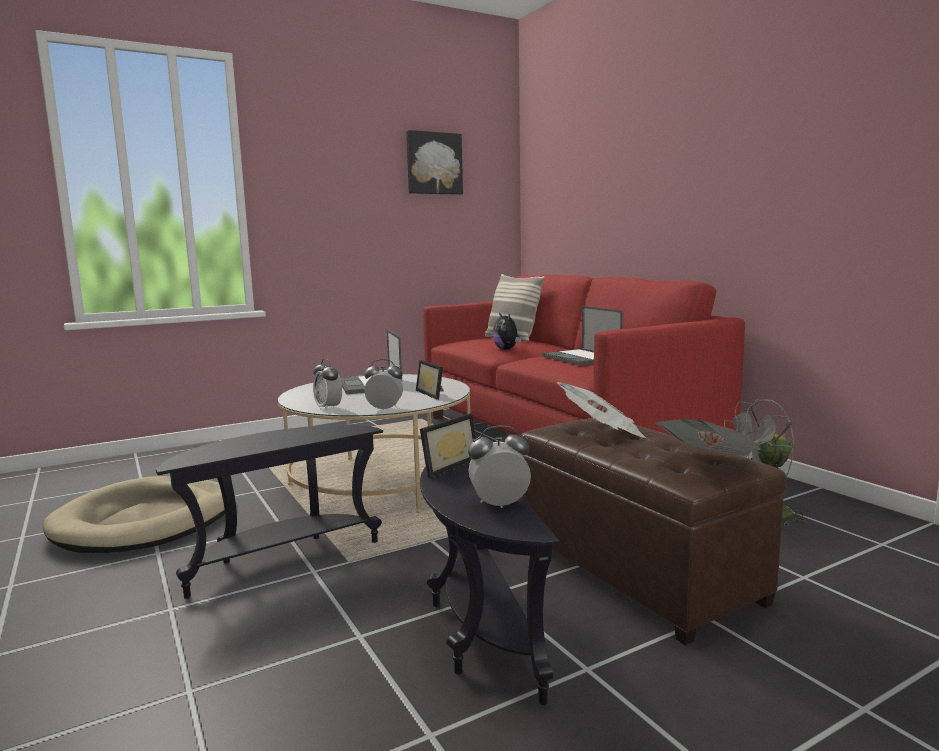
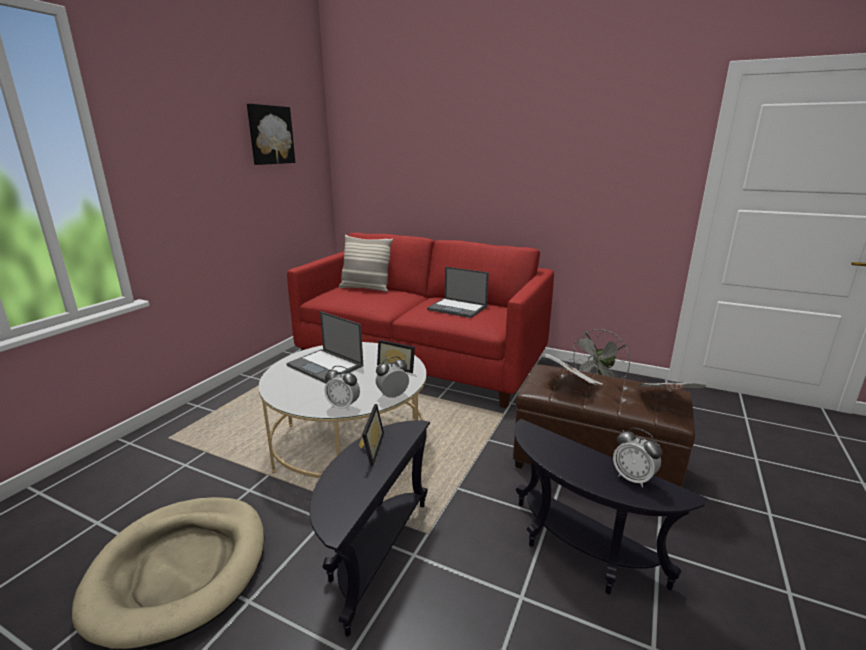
camera: 35 degrees left, 10 degrees up
(445, 465) = (540, 450): picture frame -> picture frame (368, 448)
(499, 504) = (633, 478): alarm clock -> alarm clock turned 90 degrees counterclockwise
(507, 349) = (384, 303): plush toy -> none

